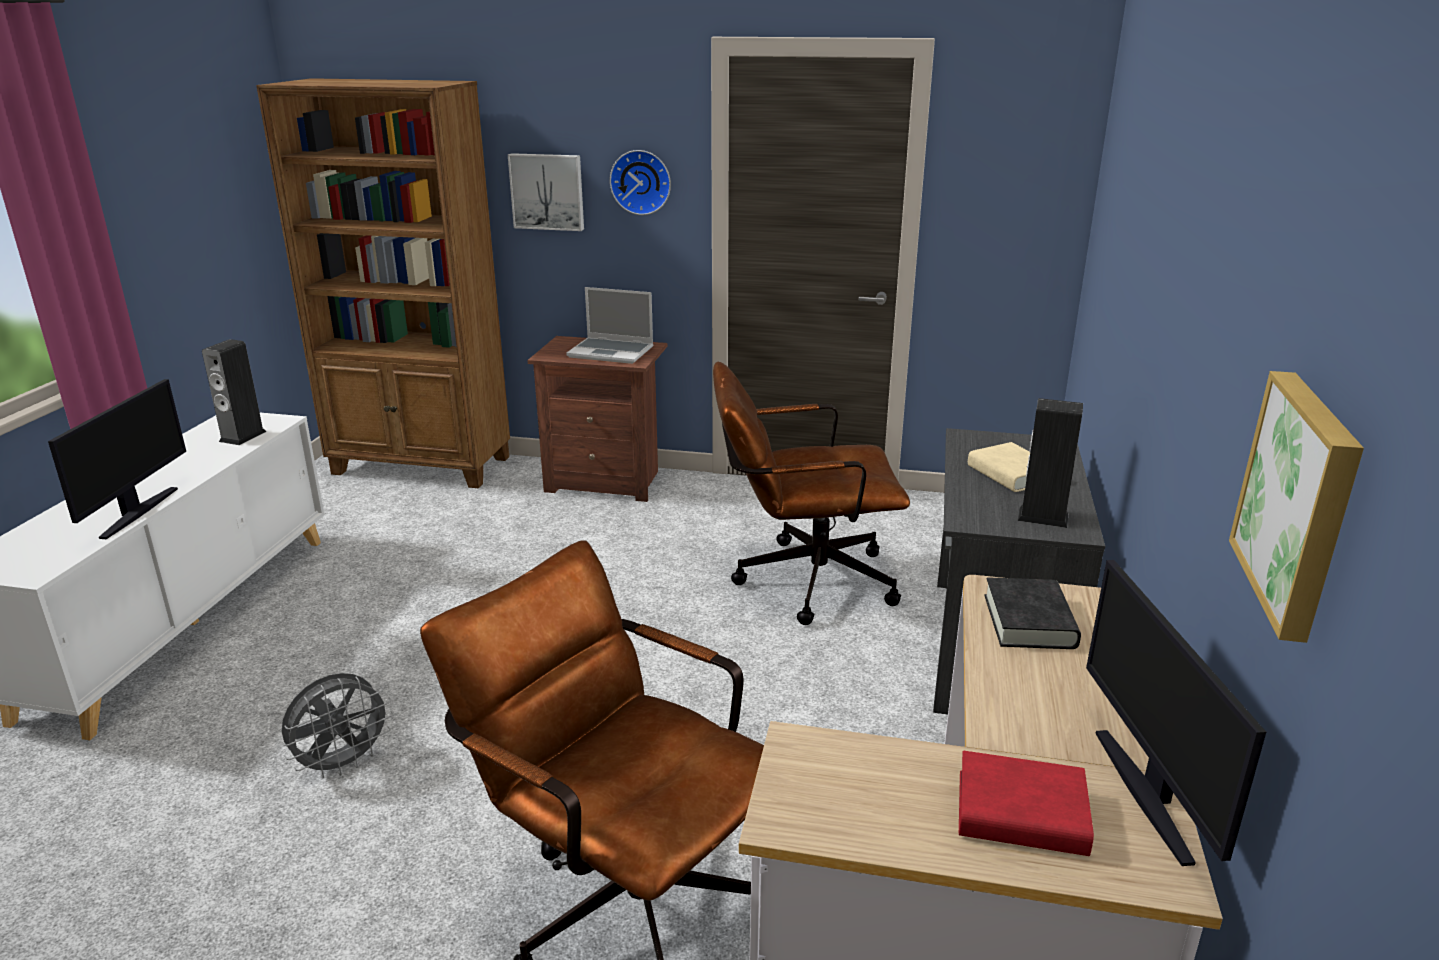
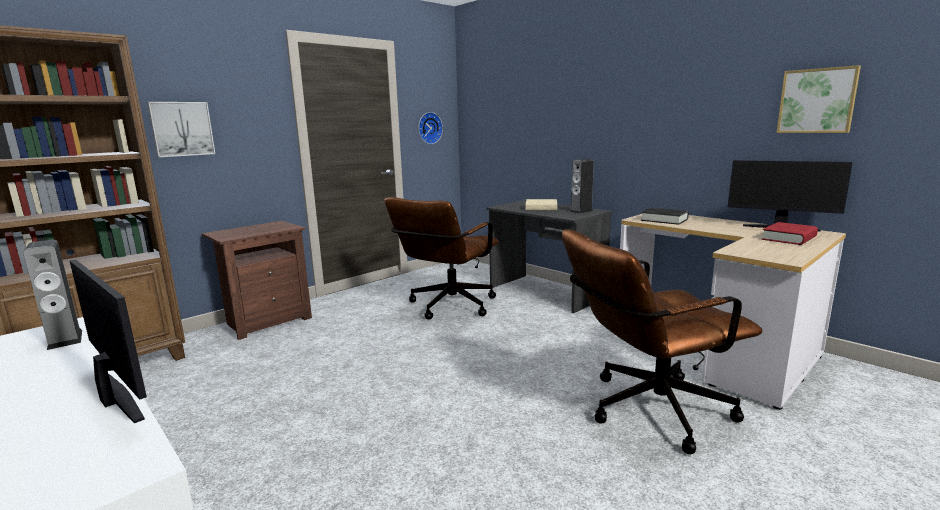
camera: 55 degrees left, 10 degrees down
(343, 763) = (440, 481): grey fan -> none
(612, 352) = (264, 228): laptop -> none
(641, 182) = (251, 118): wall clock -> wall clock (429, 128)

